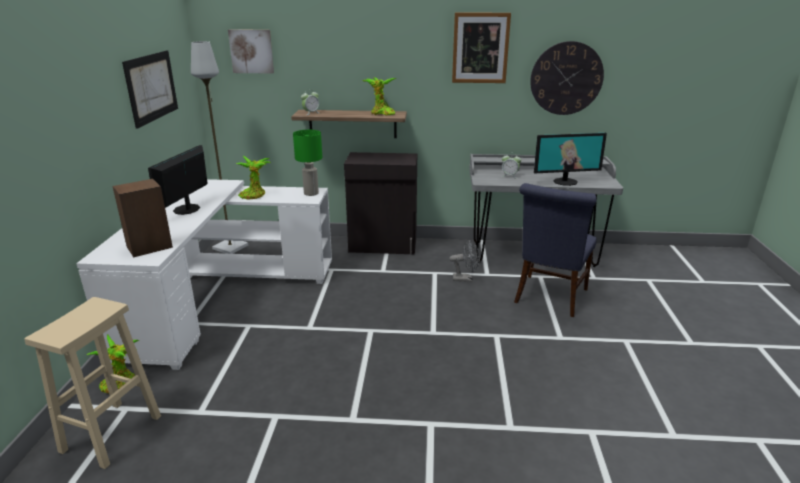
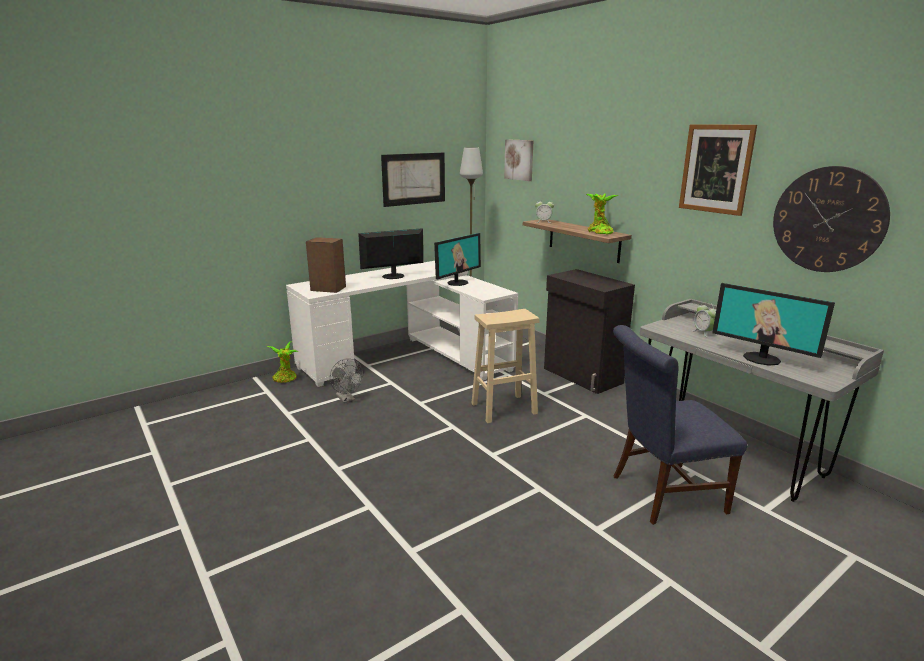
camera: 50 degrees right, 5 degrees down
(110, 435) = (241, 399): beige stool -> beige stool (503, 409)
(254, 195) = (457, 282): potted plant -> monitor
(311, 193) = (496, 293): green table lamp -> none
(465, 279) = (605, 434): grey fan -> grey fan (347, 399)

